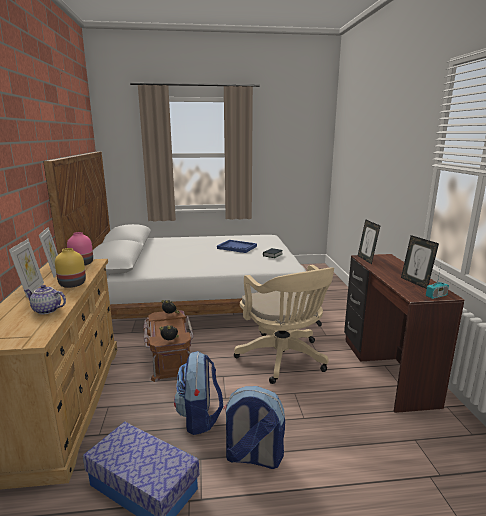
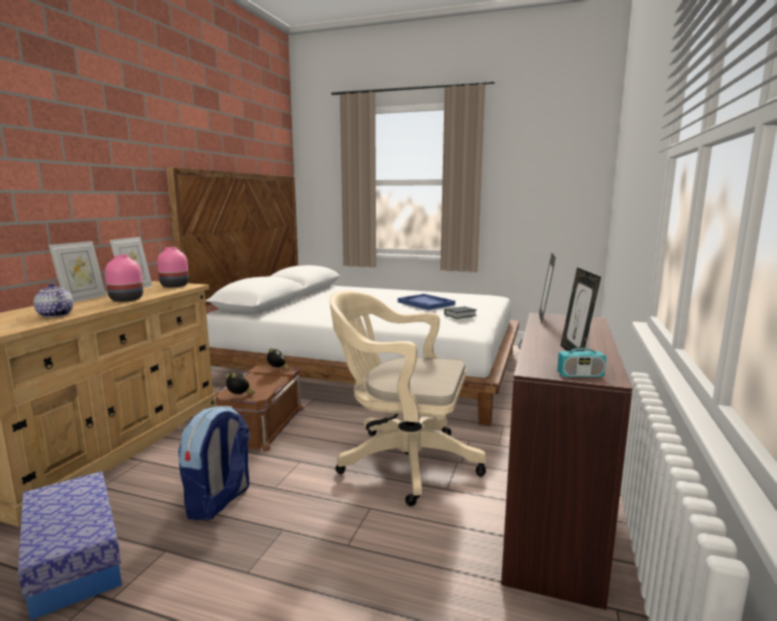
camera: 25 degrees right, 5 degrees down
(71, 284) = (125, 299): yellow vase -> pink vase
(253, 457) = (225, 572): backpack -> none
(284, 359) = (401, 461): beige office chair -> beige office chair turned 105 degrees clockwise

